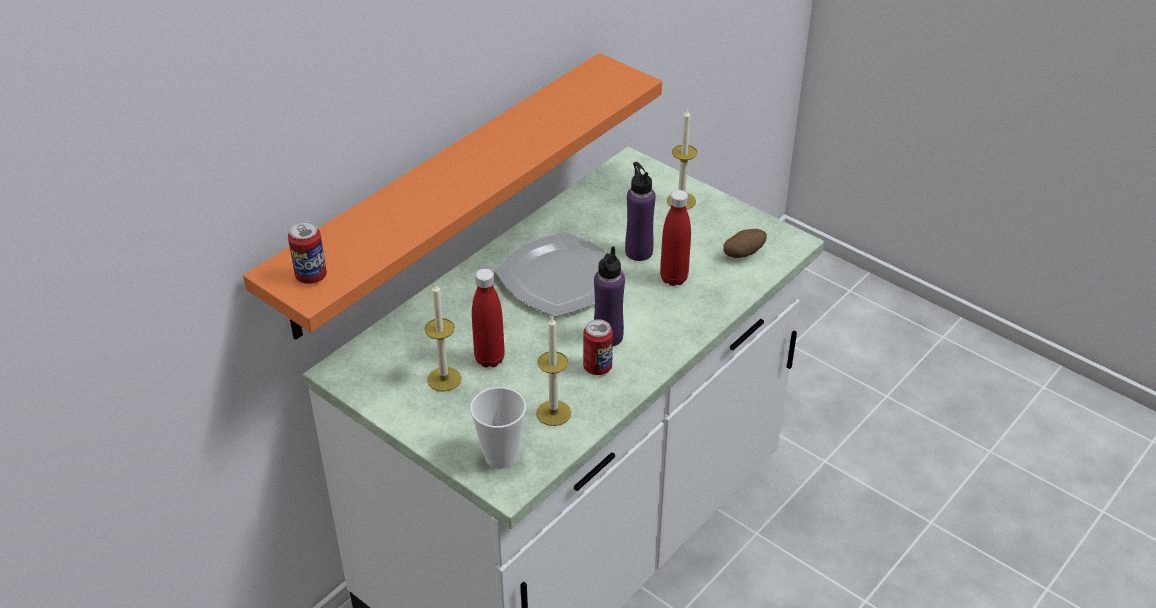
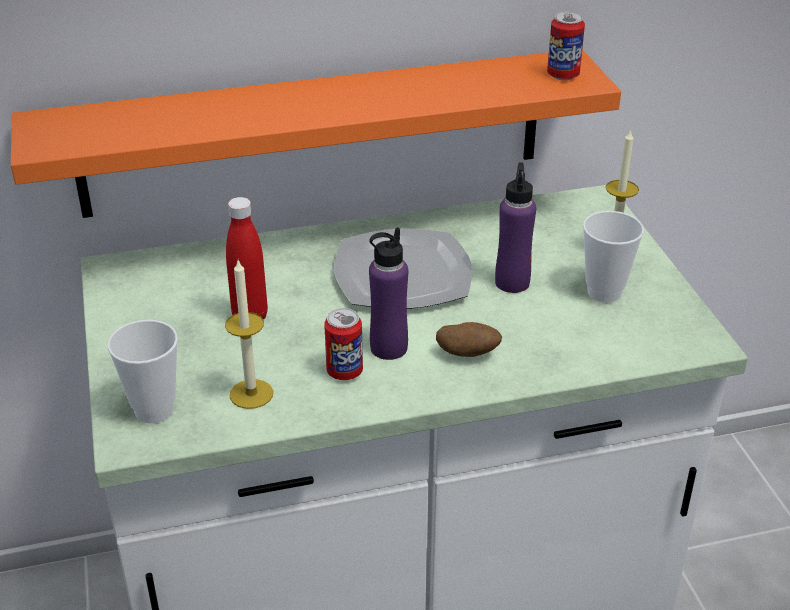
camera: 35 degrees right, 5 degrees down
(311, 276) = (60, 133): can -> can (563, 75)
(444, 379) = (188, 315): candle -> none
(673, 278) = (522, 322): red bottle -> none
(702, 233) = (604, 292): none -> cup
(743, 254) = (629, 331): potato -> potato (468, 354)

